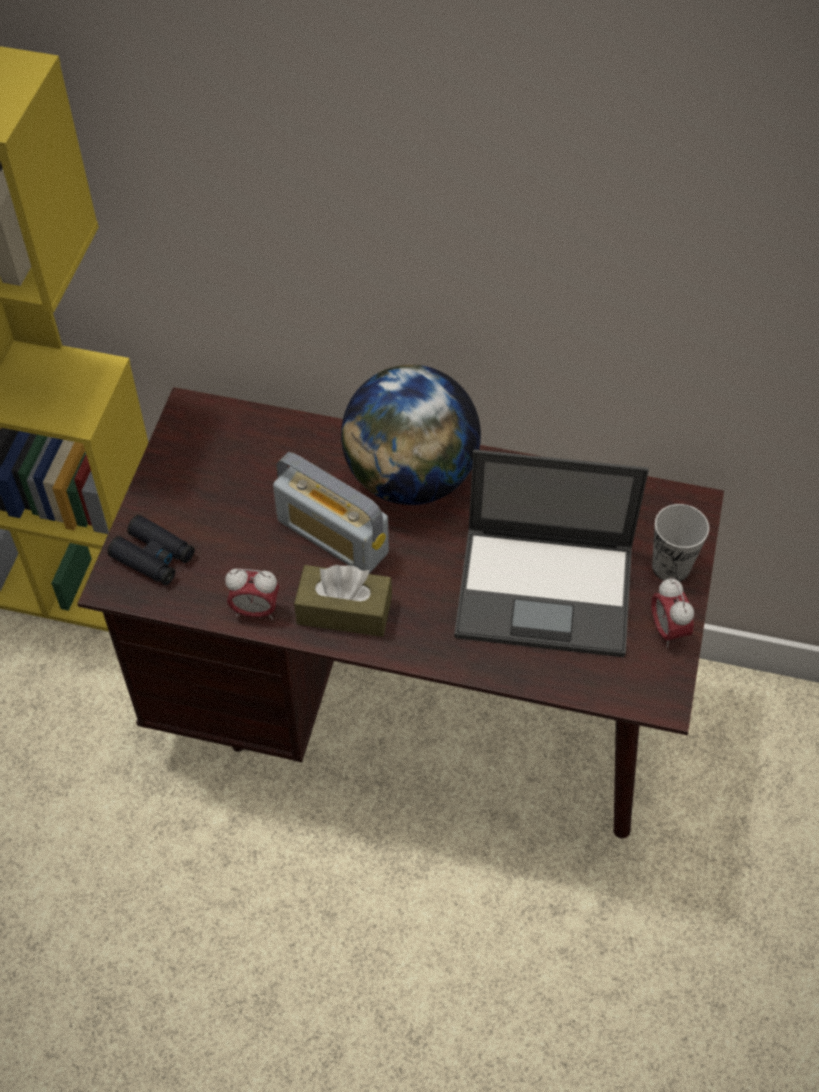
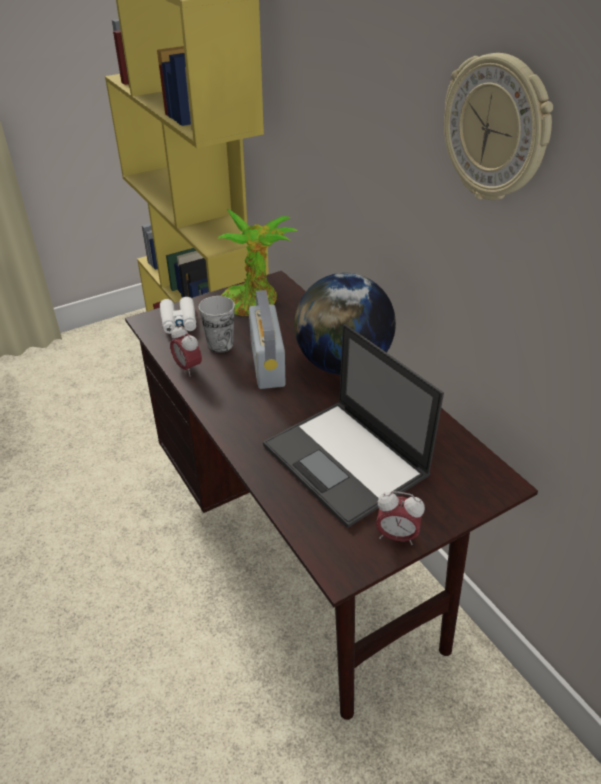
camera: 45 degrees right, 15 degrees down
(153, 556) = (179, 321): black binoculars -> white binoculars
(205, 463) = (253, 302): none -> potted plant
(344, 611) = (226, 396): brown tissue box -> none
(589, 181) = (496, 130): none -> wall clock
(667, 630) = (396, 536): alarm clock -> alarm clock turned 105 degrees counterclockwise
(671, 567) = (444, 504): cup -> cup (220, 345)

